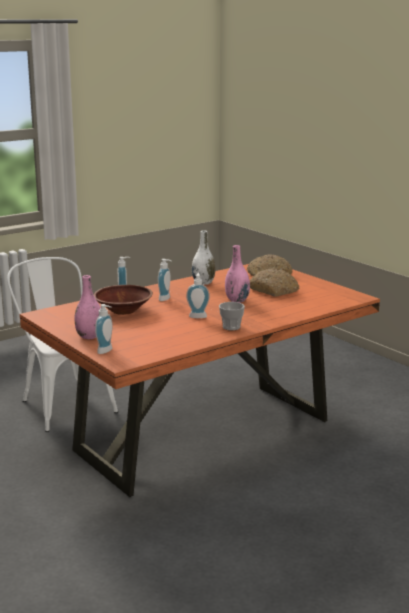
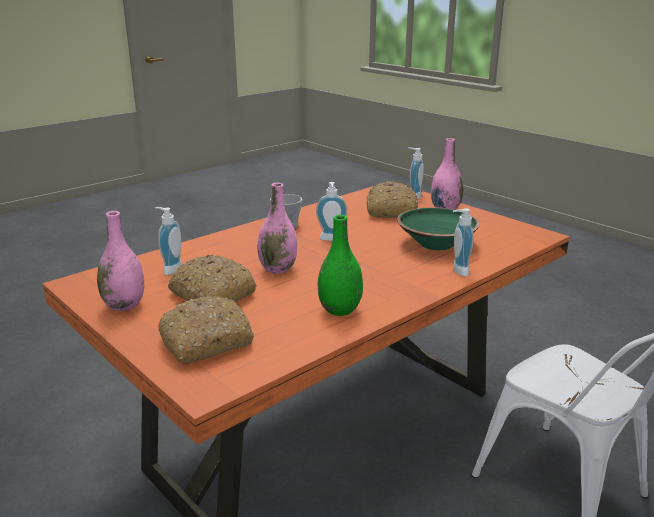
camera: 175 degrees right, 5 degrees up
(124, 311) = (436, 244): brown bowl -> green bowl
(138, 337) = (390, 210): none -> bread
(166, 299) = (389, 267): soap dispenser -> soap dispenser (170, 269)
(203, 283) = (340, 310): white vase -> green vase
(320, 287) = (124, 305): none -> pink vase

